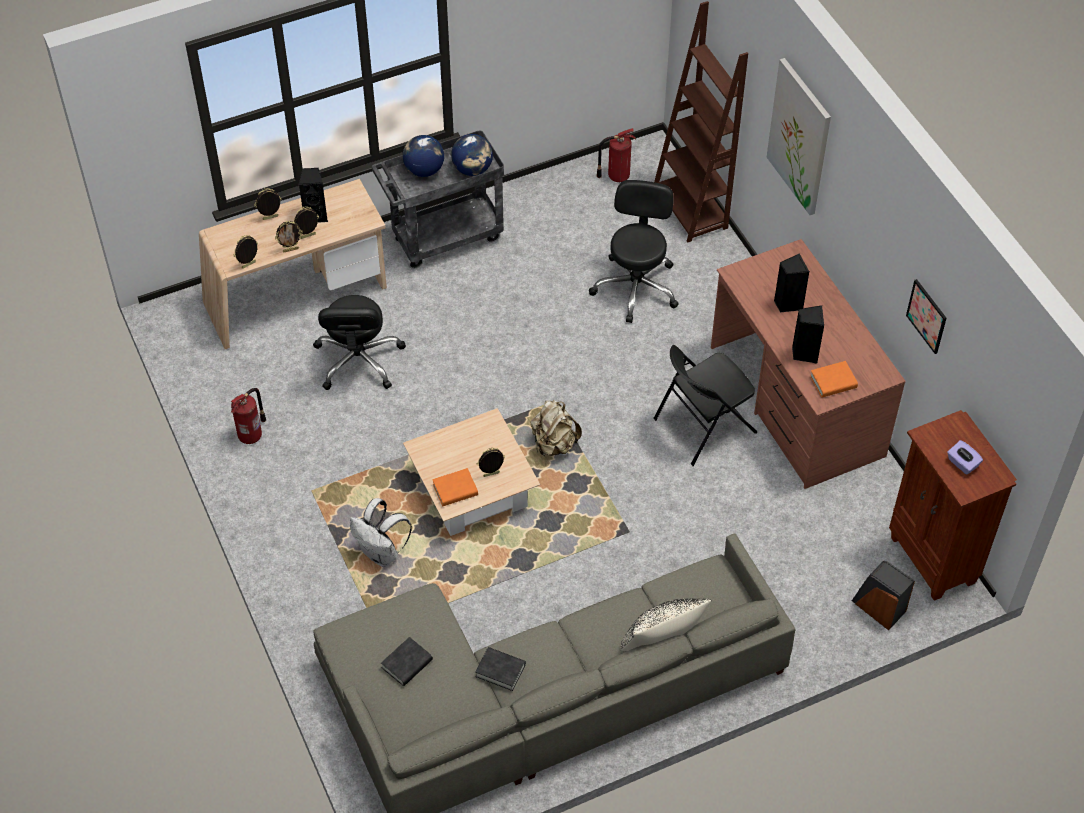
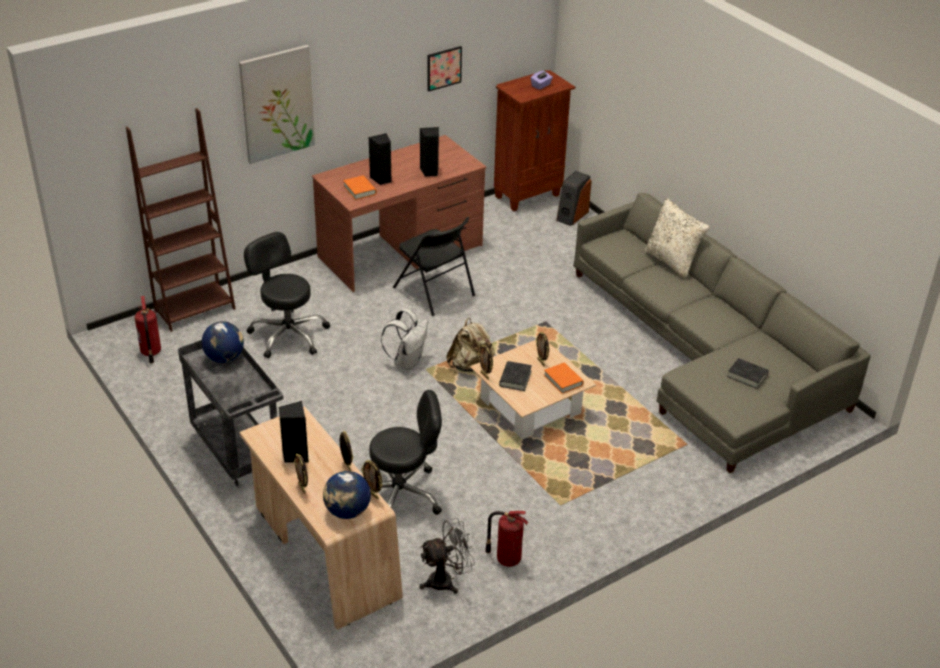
camera: 100 degrees left, 15 degrees down
(237, 385) = (447, 580): none -> grey fan
(308, 236) = (327, 456): picture frame -> picture frame (485, 375)
(382, 553) = (611, 451): white backpack -> white backpack (407, 361)
(424, 170) = (226, 389): globe -> globe (347, 511)
(500, 670) = (728, 331): black book -> black book (515, 378)
(636, 284) = (286, 333): black office chair -> black office chair turned 45 degrees clockwise
(833, 382) = (454, 160): orange book -> orange book (359, 190)

